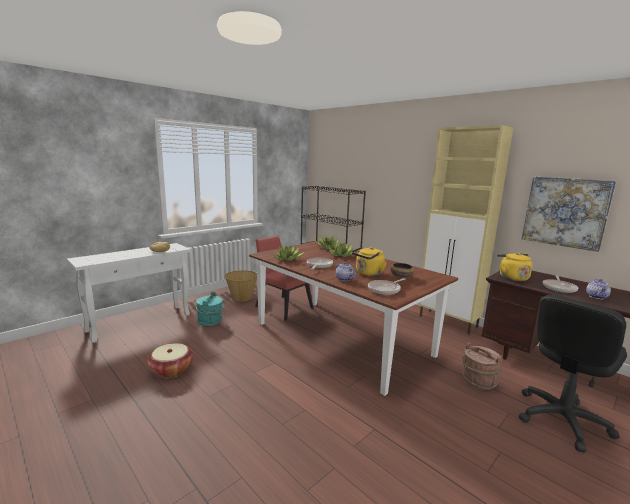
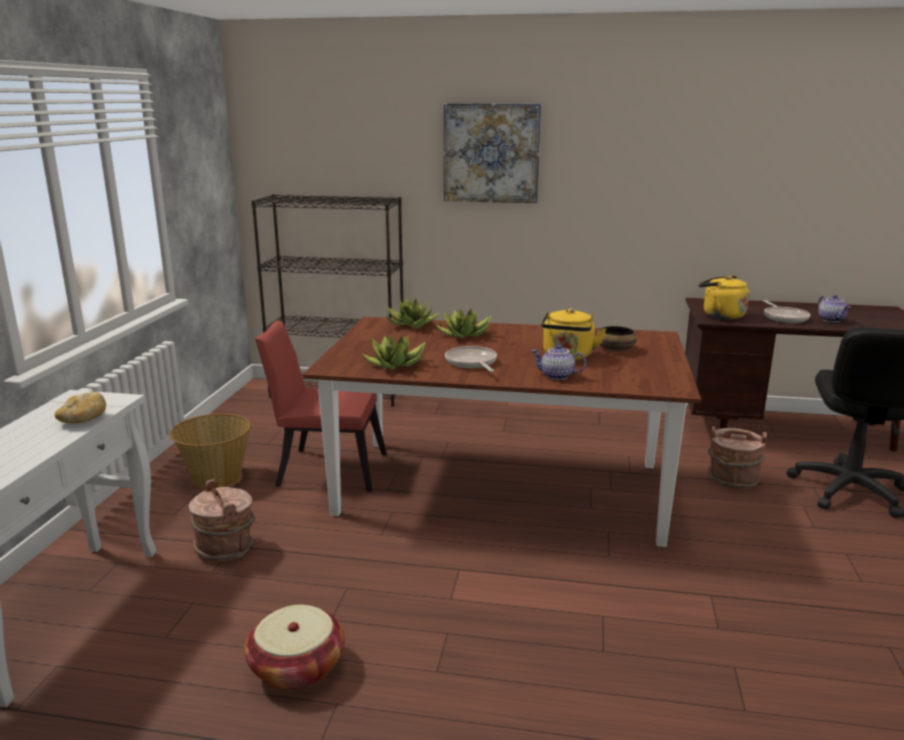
camera: 35 degrees left, 5 degrees up
(210, 321) = (225, 548): turquoise bucket -> brown bucket
(385, 289) = (639, 376): frying pan -> none
(448, 322) = (604, 409): beige cabinet -> none
(565, 212) = (759, 205): picture -> picture (491, 153)

